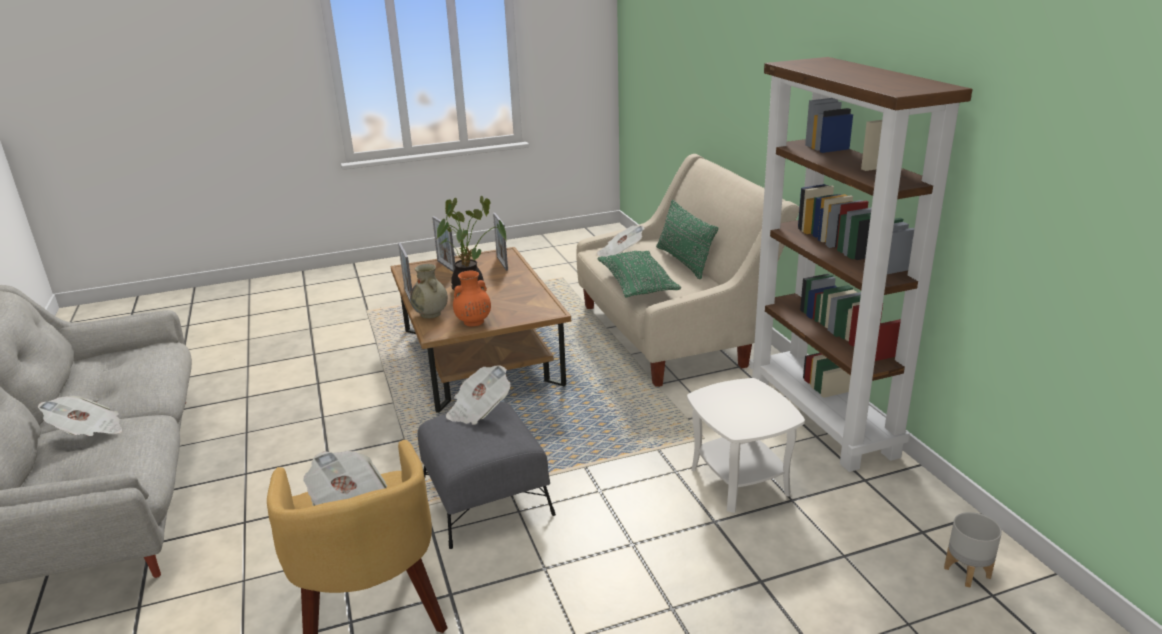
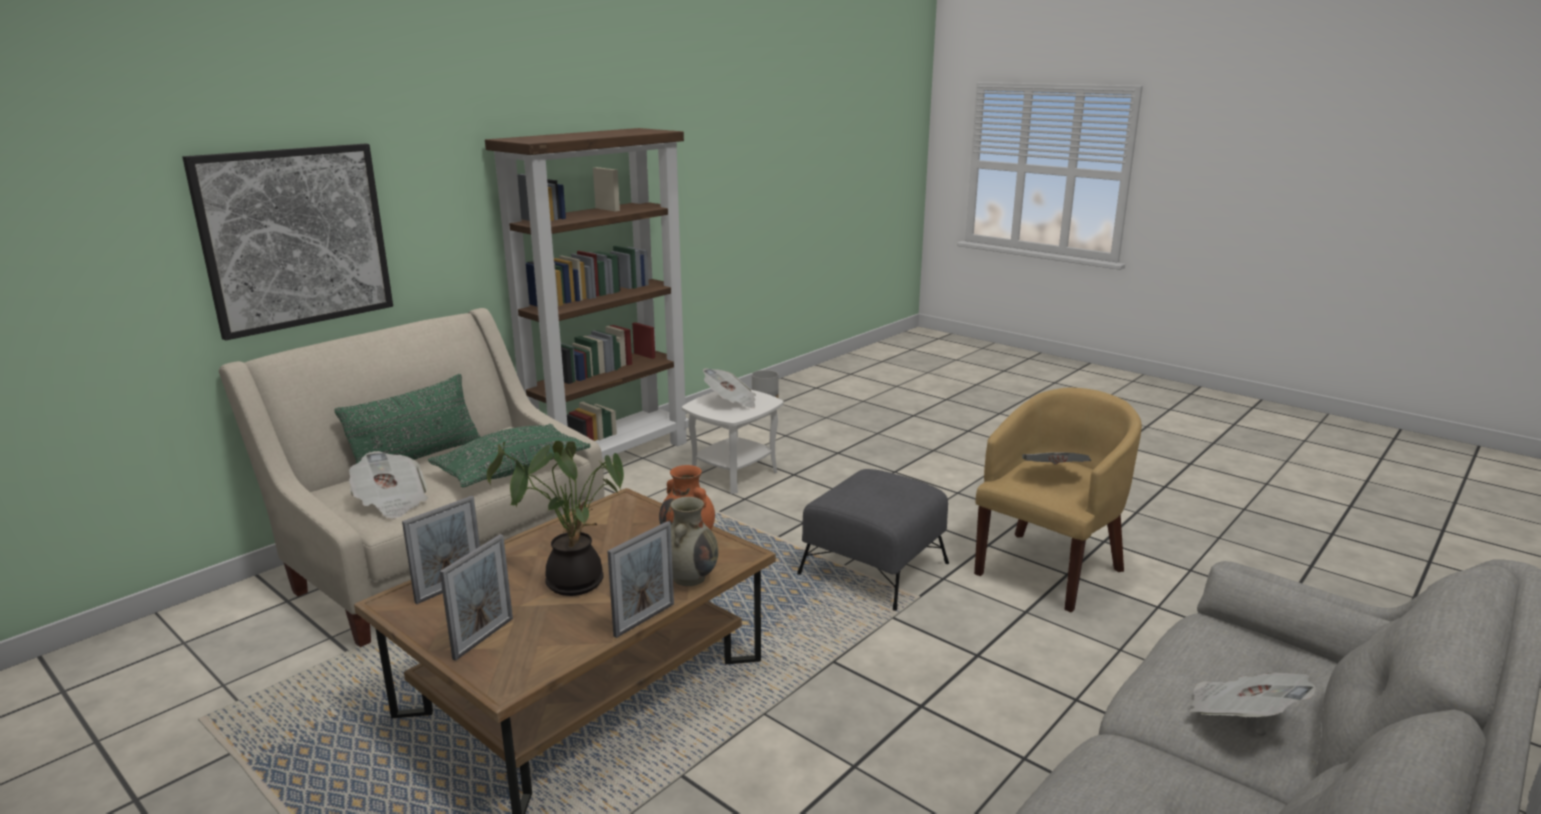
camera: 120 degrees left, 5 degrees down
(479, 410) = (848, 500): newspaper -> newspaper (731, 402)
(734, 94) = (296, 238): none -> picture

